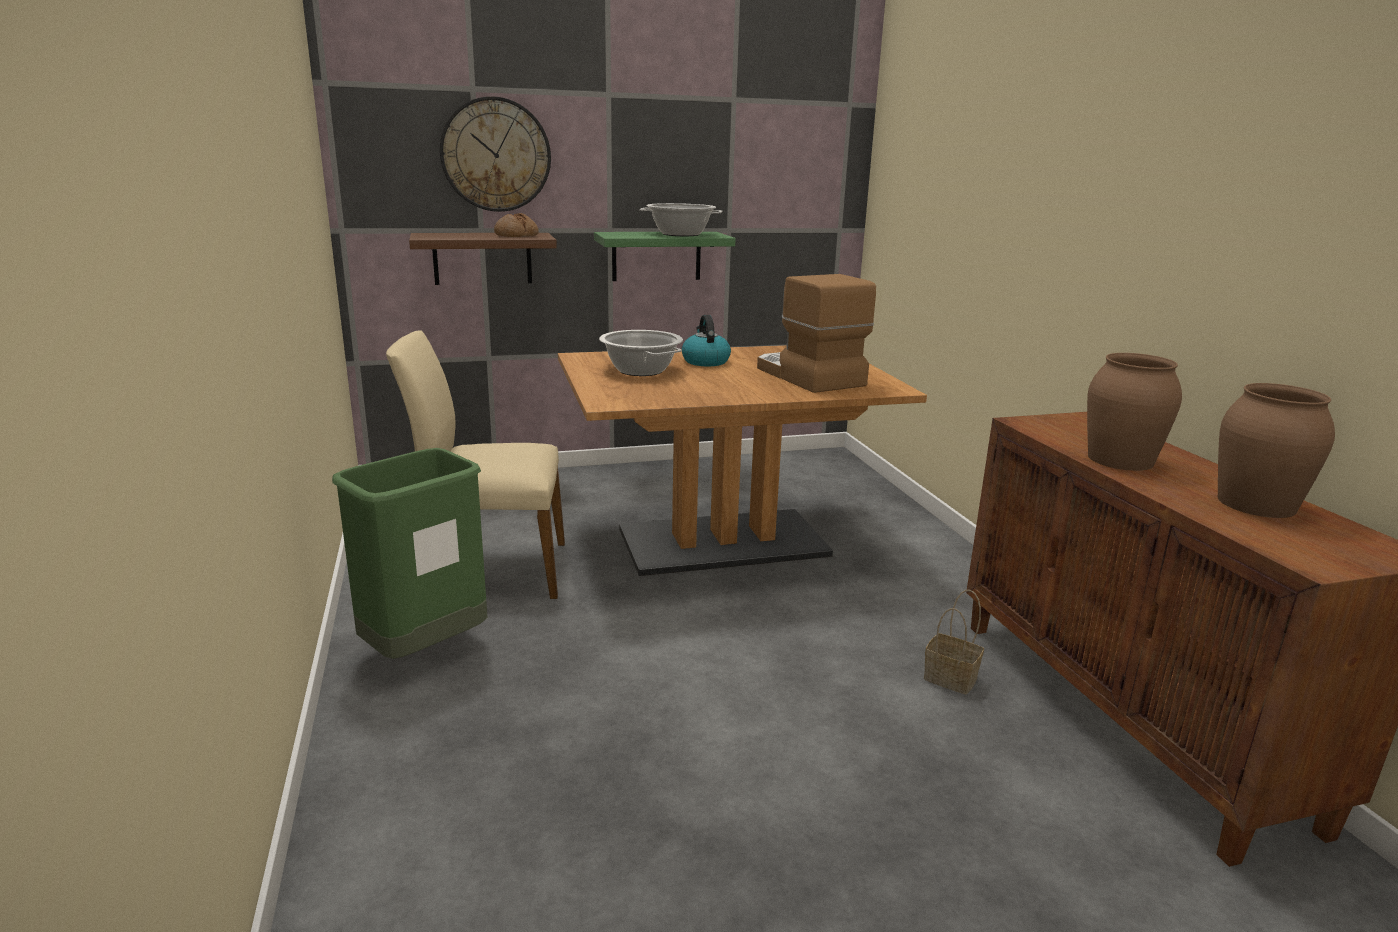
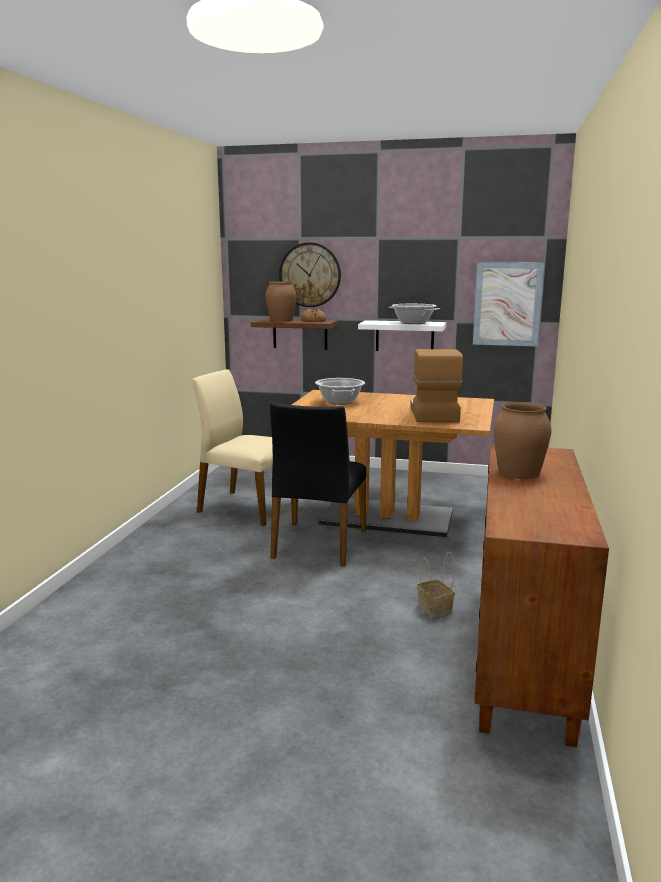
camera: 30 degrees right, 5 degrees down
(425, 650) = (180, 534): green trash can -> none
(656, 256) = (404, 336): green shelf -> white shelf
(676, 611) = (318, 544): none -> black chair
(705, 361) = (387, 400): kettle -> none
(801, 203) = (507, 304): none -> picture
(1256, 503) = (552, 503): brown vase -> brown vase (281, 320)

